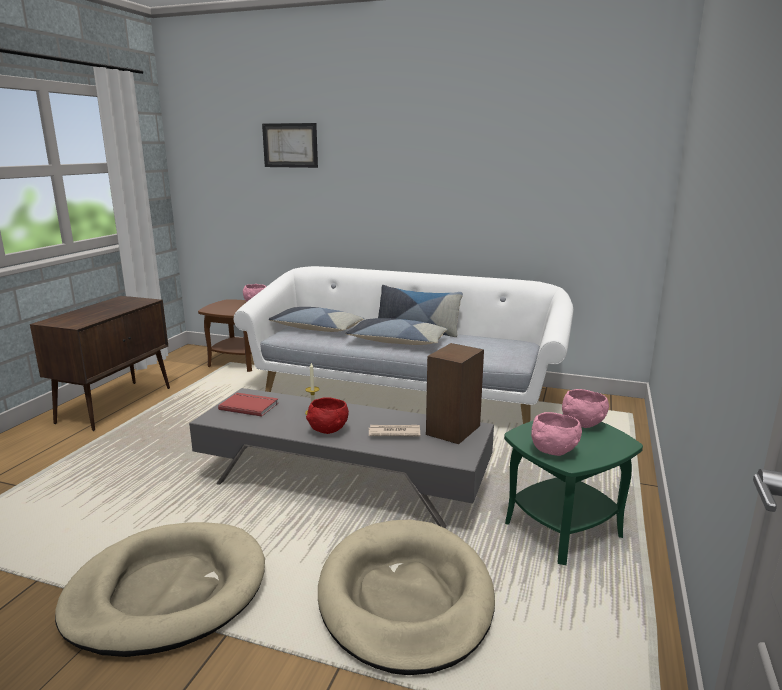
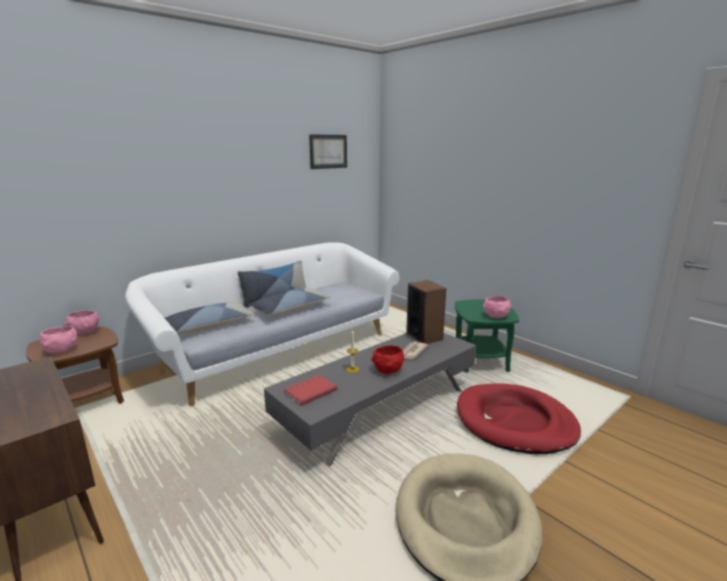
camera: 60 degrees left, 0 degrees up
(290, 145) = (98, 153): picture -> picture (328, 151)
(405, 598) = (515, 422): beige dog bed -> red dog bed
(582, 425) = (471, 303): pink bowl -> pink bowl (61, 351)

